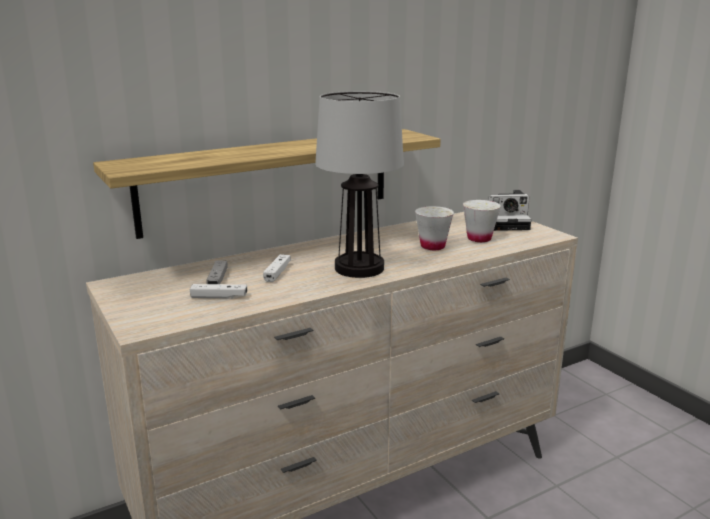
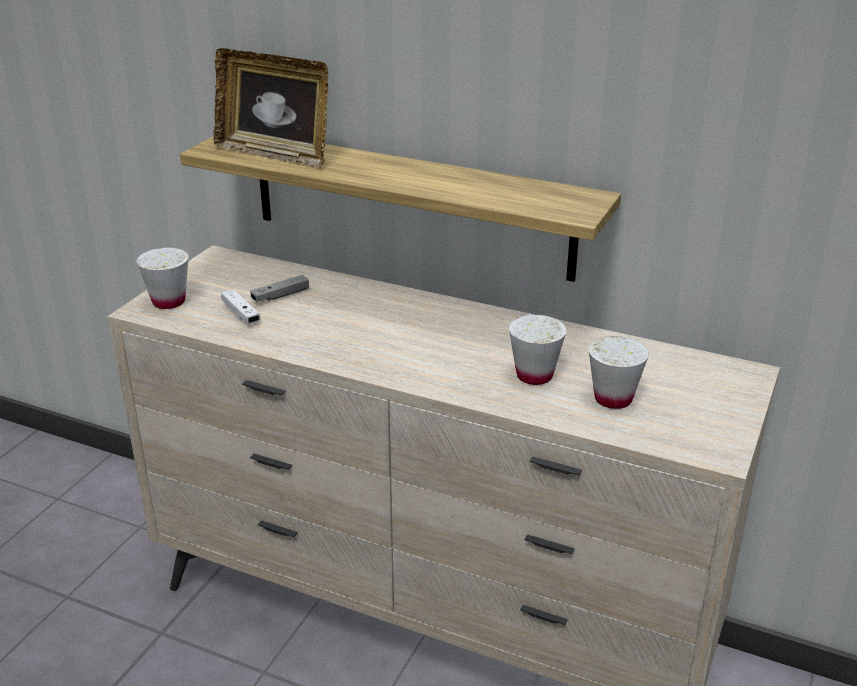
camera: 55 degrees right, 10 degrees up
(148, 316) = (169, 302): none -> white cup
(183, 160) = (275, 154): none -> picture frame
(277, 273) = (332, 316): white game controller -> none
(358, 268) = (399, 354): table lamp -> none
(506, 222) = (718, 399): camera -> none

